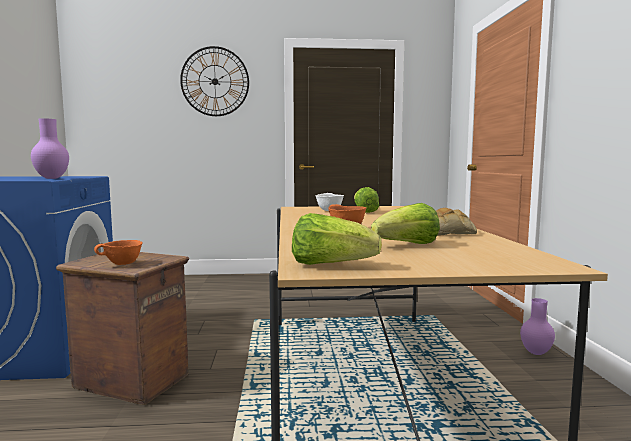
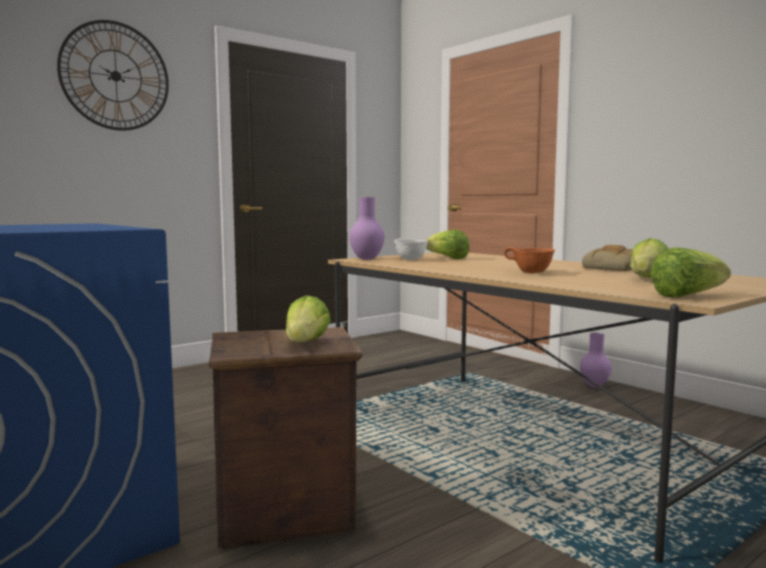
camera: 35 degrees left, 0 degrees up
(51, 178) = (93, 226): purple vase -> purple vase (367, 259)
(122, 264) = (305, 344): orange bowl -> lettuce

